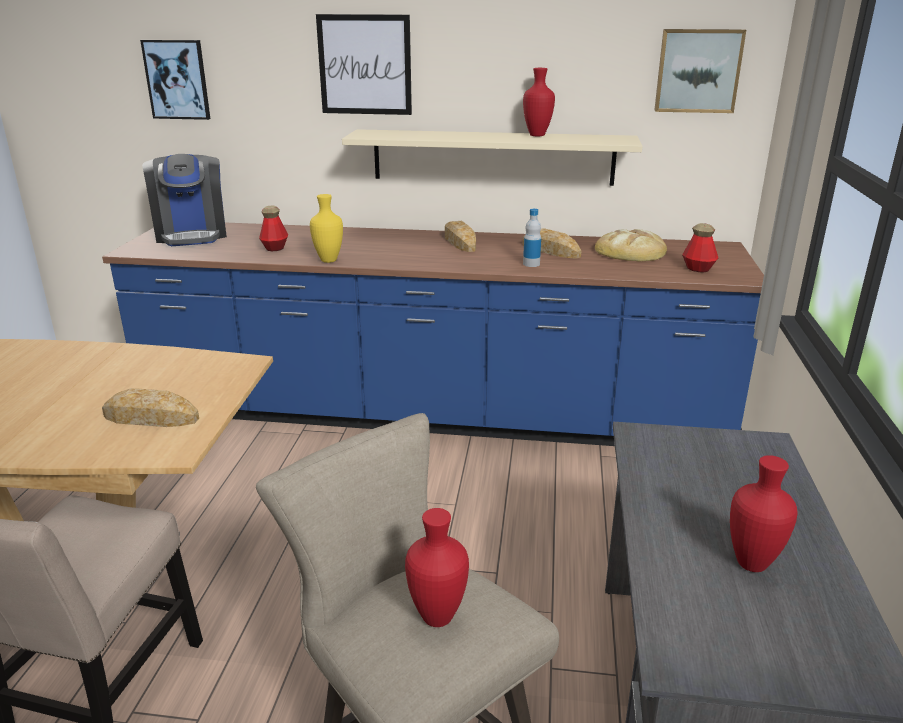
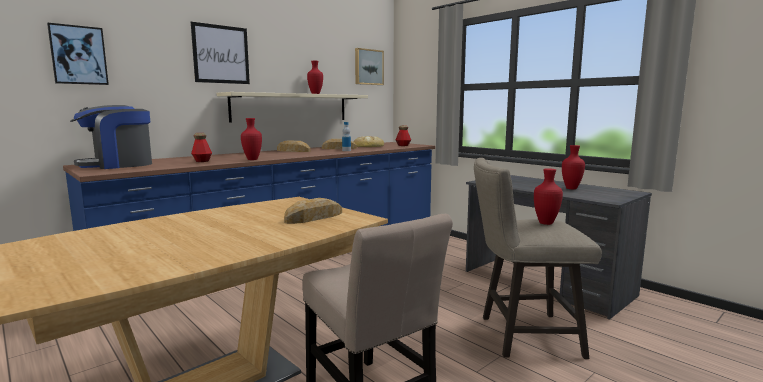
camera: 50 degrees left, 15 degrees down
(192, 235) = (117, 165): coffee machine -> coffee machine turned 120 degrees clockwise
(328, 260) = (251, 159): yellow vase -> red vase

